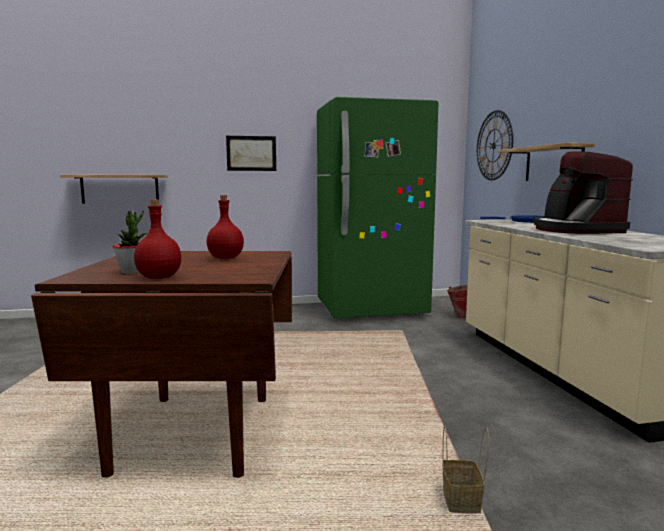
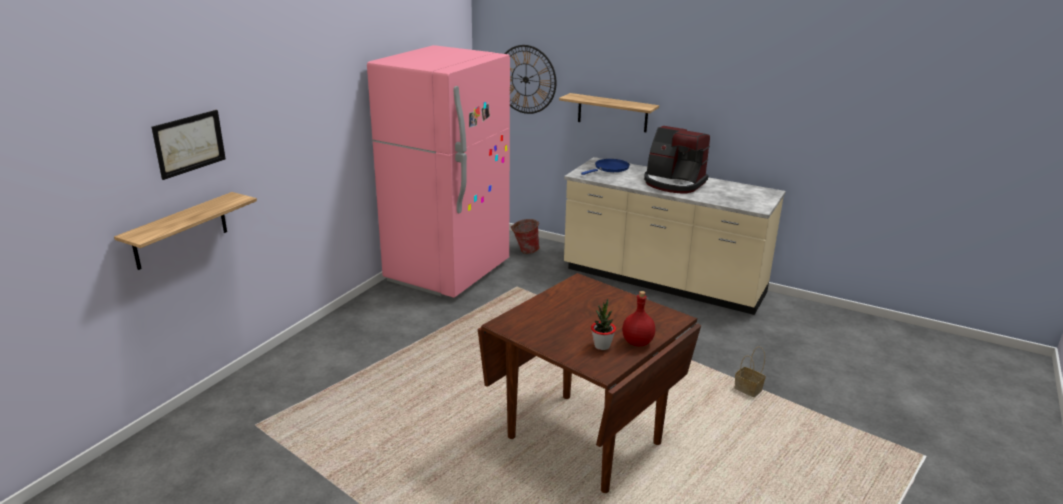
camera: 50 degrees left, 15 degrees up
(225, 258) = (583, 303): red bottle -> none
(251, 153) = (311, 133): picture -> picture (189, 143)
(371, 310) = (448, 272): green fridge -> pink fridge

